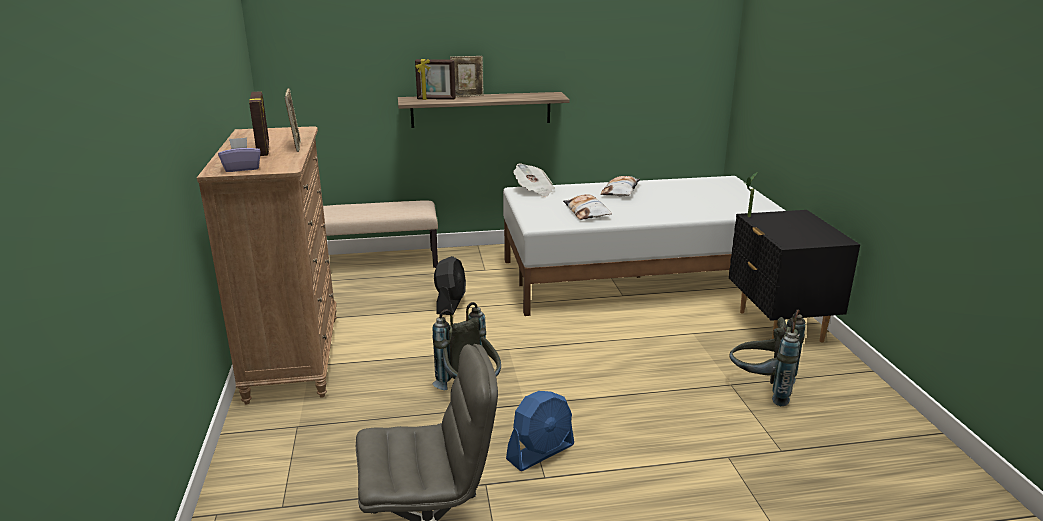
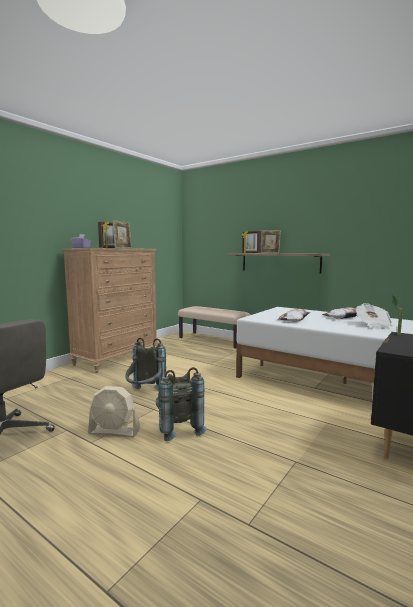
camera: 45 degrees right, 15 degrees down
(450, 304) = (212, 361): black fan -> none
(534, 191) = (288, 309): newspaper -> newspaper (373, 325)
(541, 452) = (114, 431): blue fan -> beige fan
(761, 389) = (317, 477): grey backpack -> grey backpack (178, 428)

